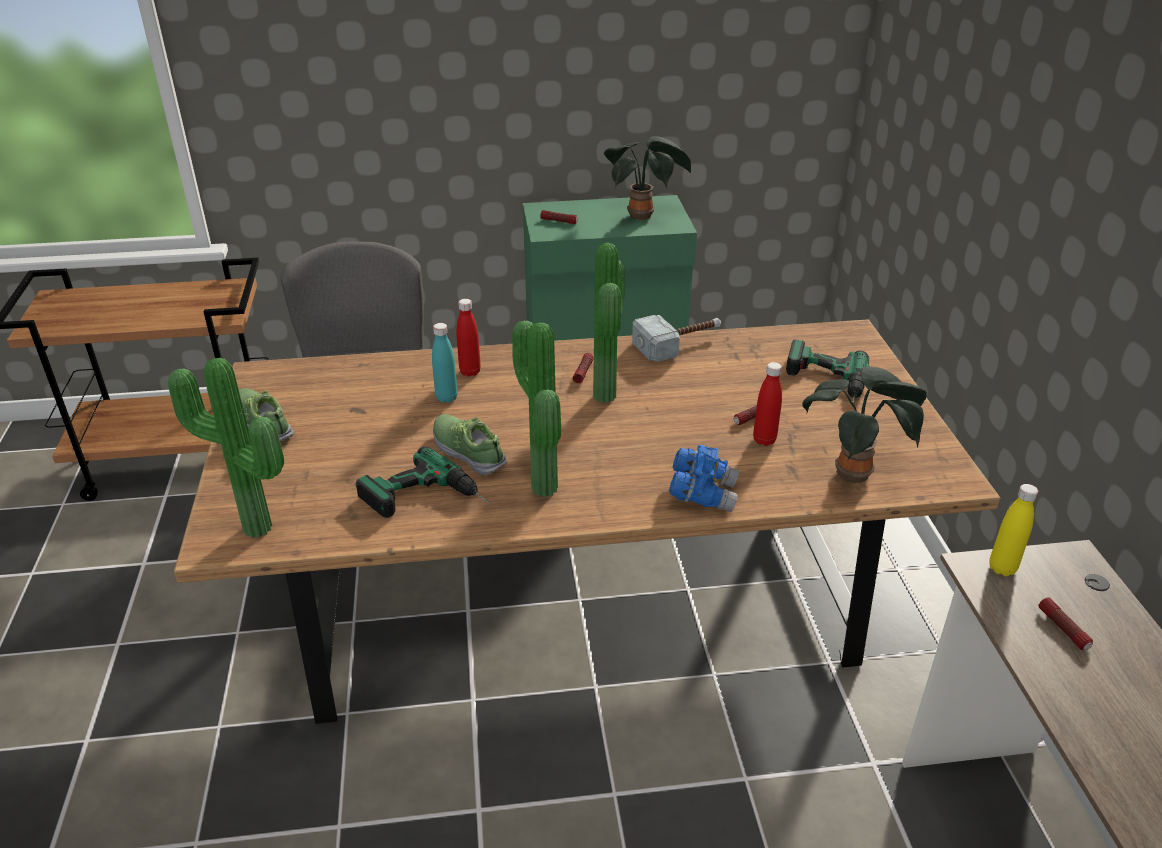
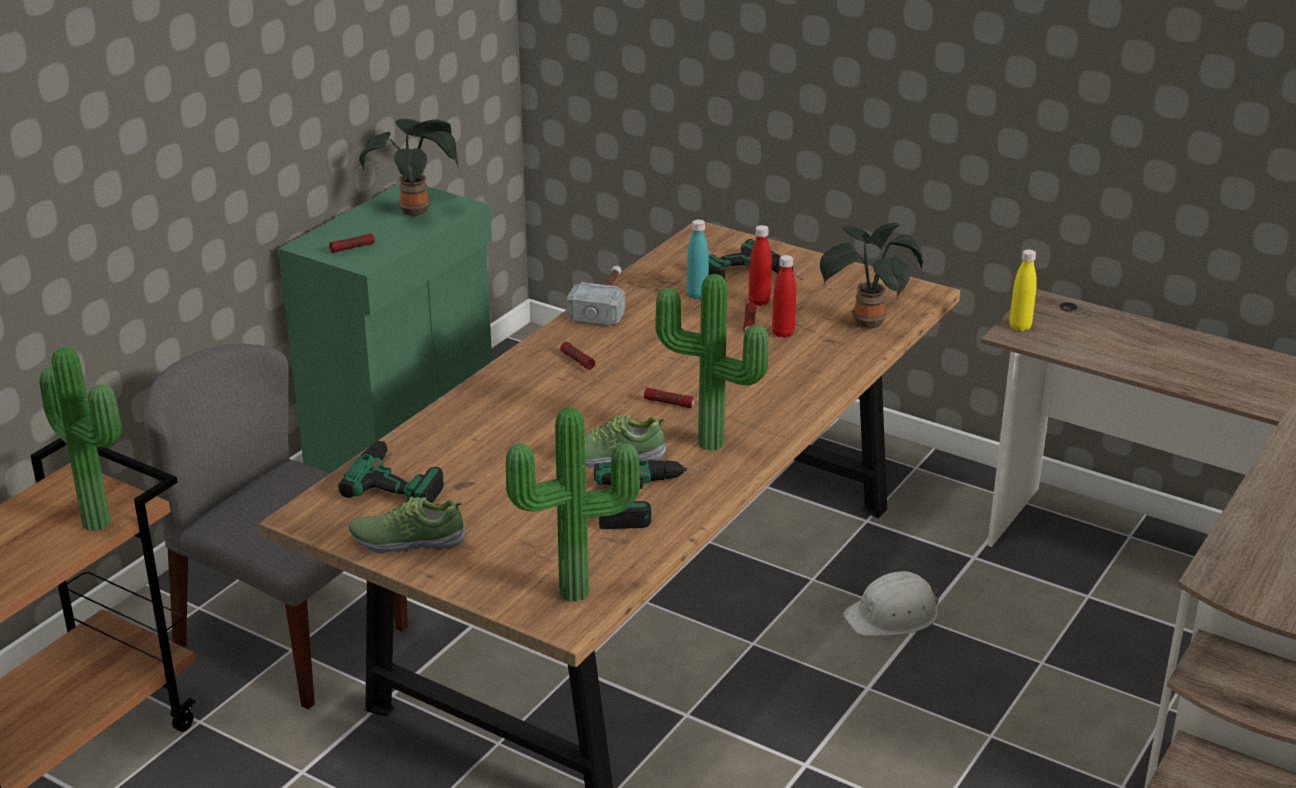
camera: 50 degrees left, 5 degrees down
(343, 382) = (402, 476): none -> power drill
(446, 398) = (514, 435): turquoise bottle -> turquoise bottle (697, 295)
(470, 372) = (490, 409): red bottle -> red bottle (759, 301)
(609, 396) = (630, 365): potted plant -> potted plant (101, 520)
(702, 493) = (809, 385): blue binoculars -> none
(726, 754) = (893, 615): none -> white hard hat
(1063, 629) = (1090, 338): flashlight -> flashlight (669, 403)

